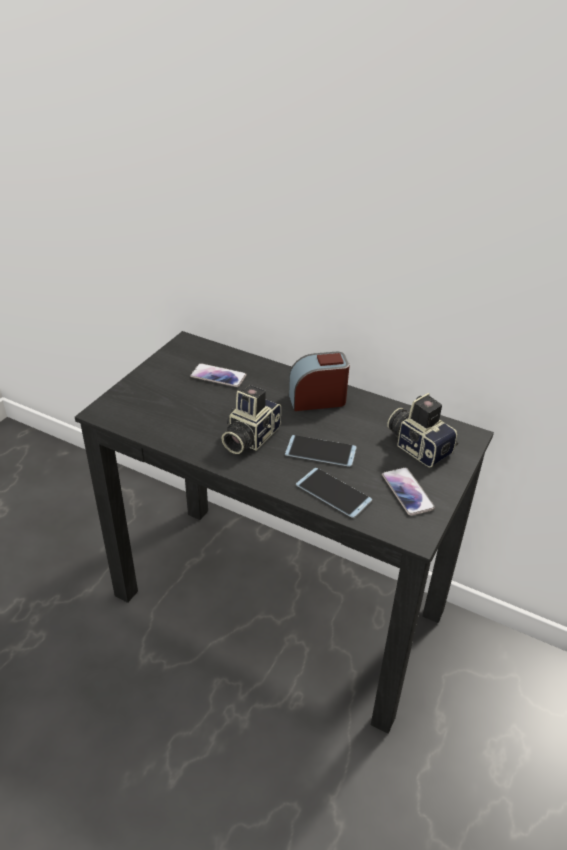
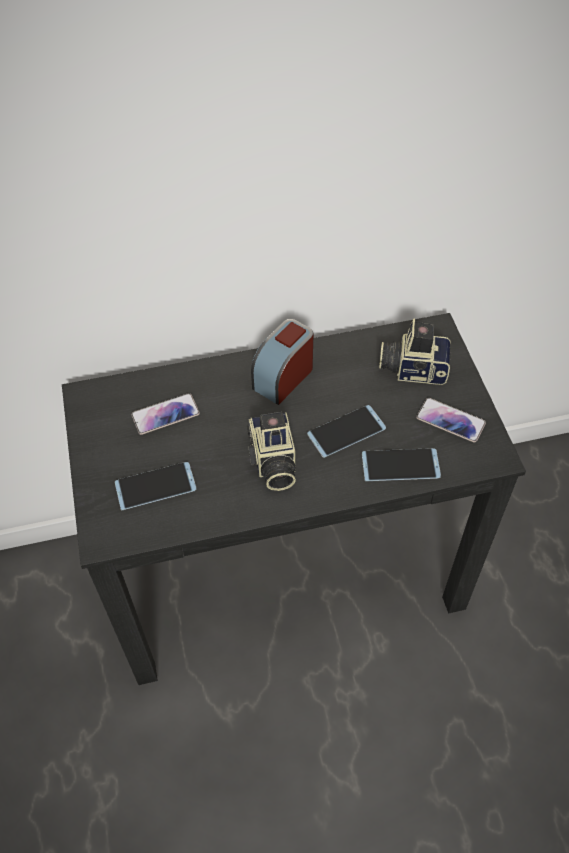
camera: 40 degrees left, 15 degrees up
(164, 406) = (155, 486): none -> phone

